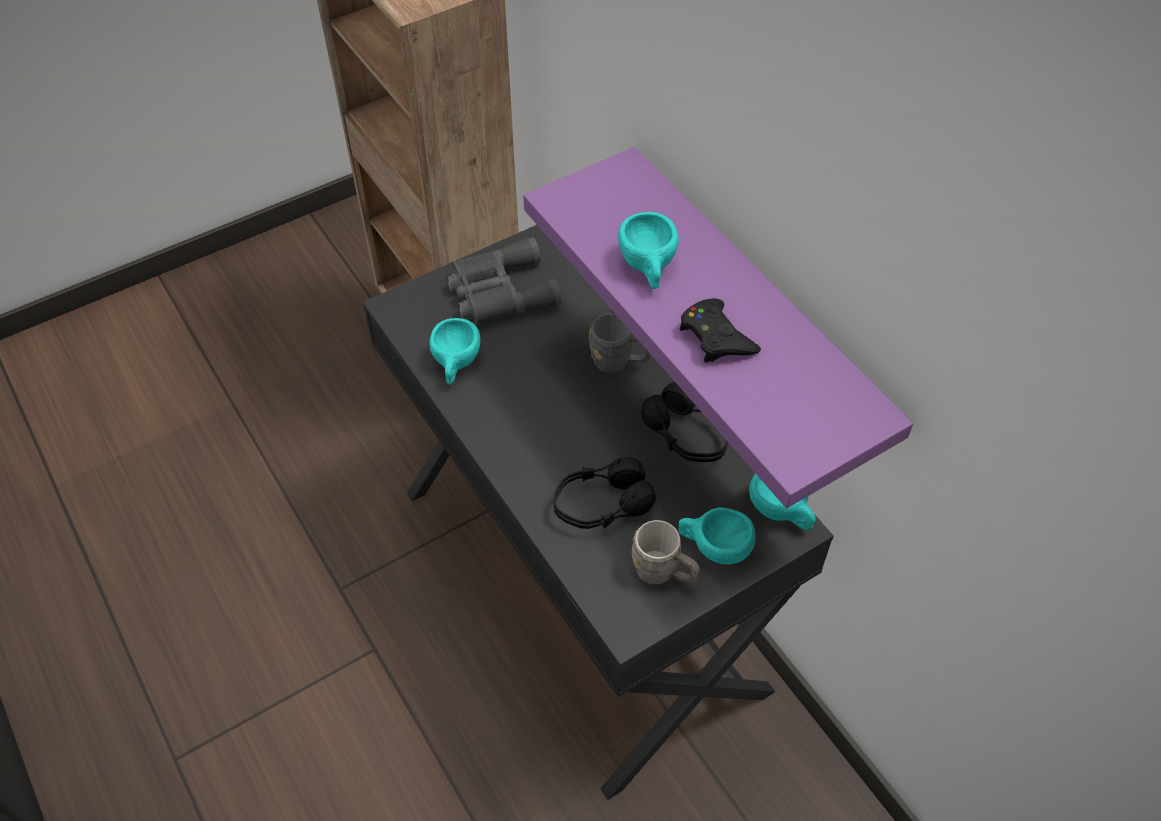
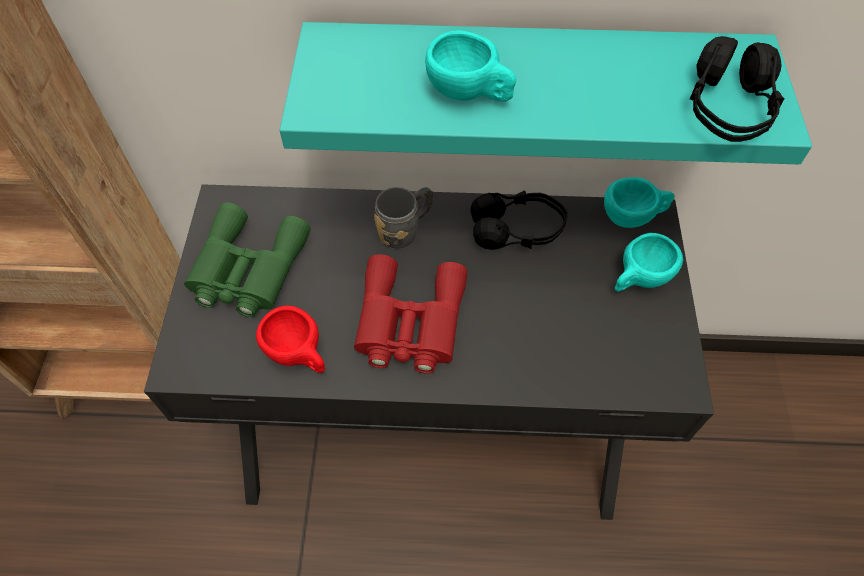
camera: 55 degrees left, 5 degrees up
(456, 364) = (299, 354): turquoise cup -> red cup
(499, 292) = (246, 270): grey binoculars -> green binoculars
(535, 413) = (408, 323): none -> red binoculars
(601, 505) = (544, 331): black headphones -> black headphones (727, 109)
(663, 573) = (642, 327): grey mug -> none
(716, 337) = (595, 95): black game controller -> none
(753, 314) = (529, 81): purple shelf -> turquoise shelf

